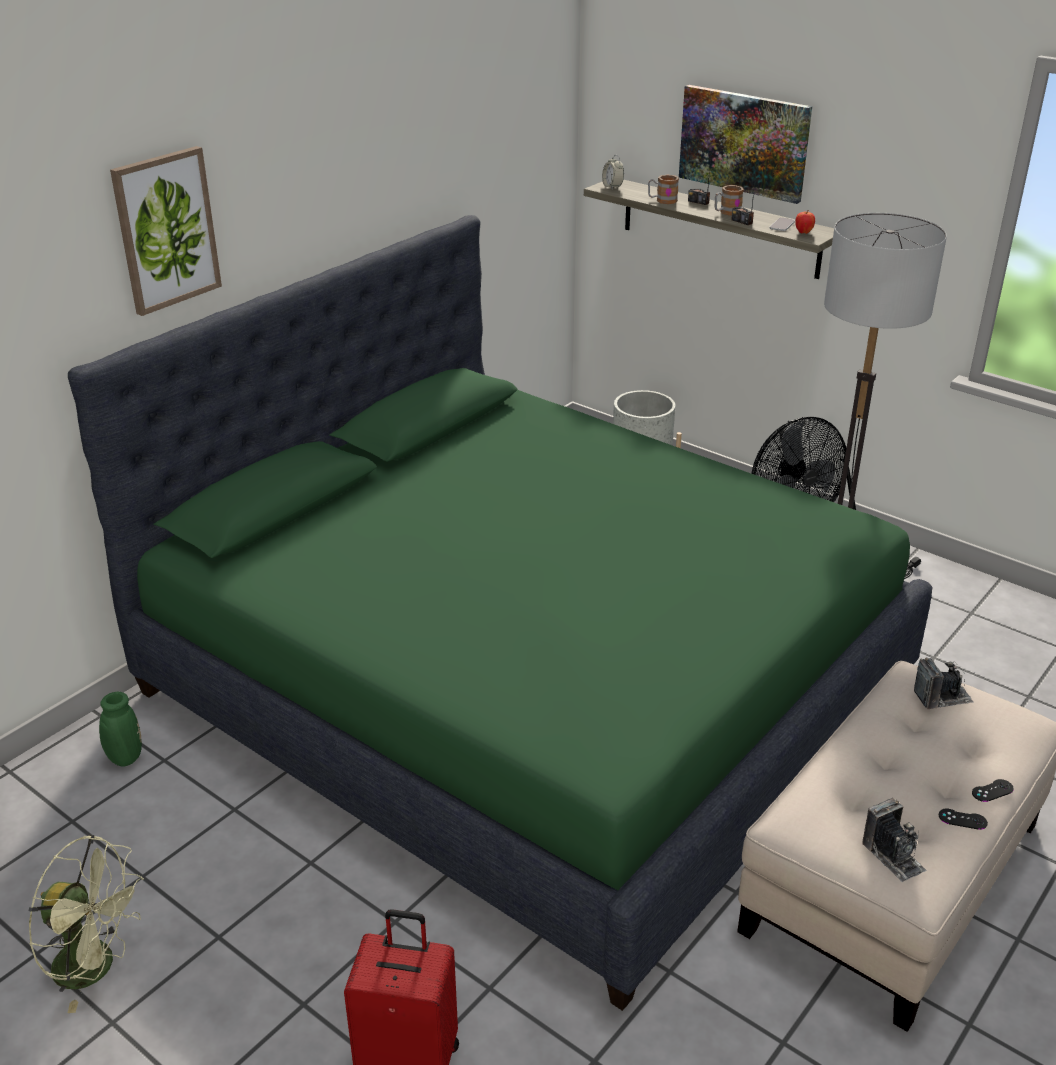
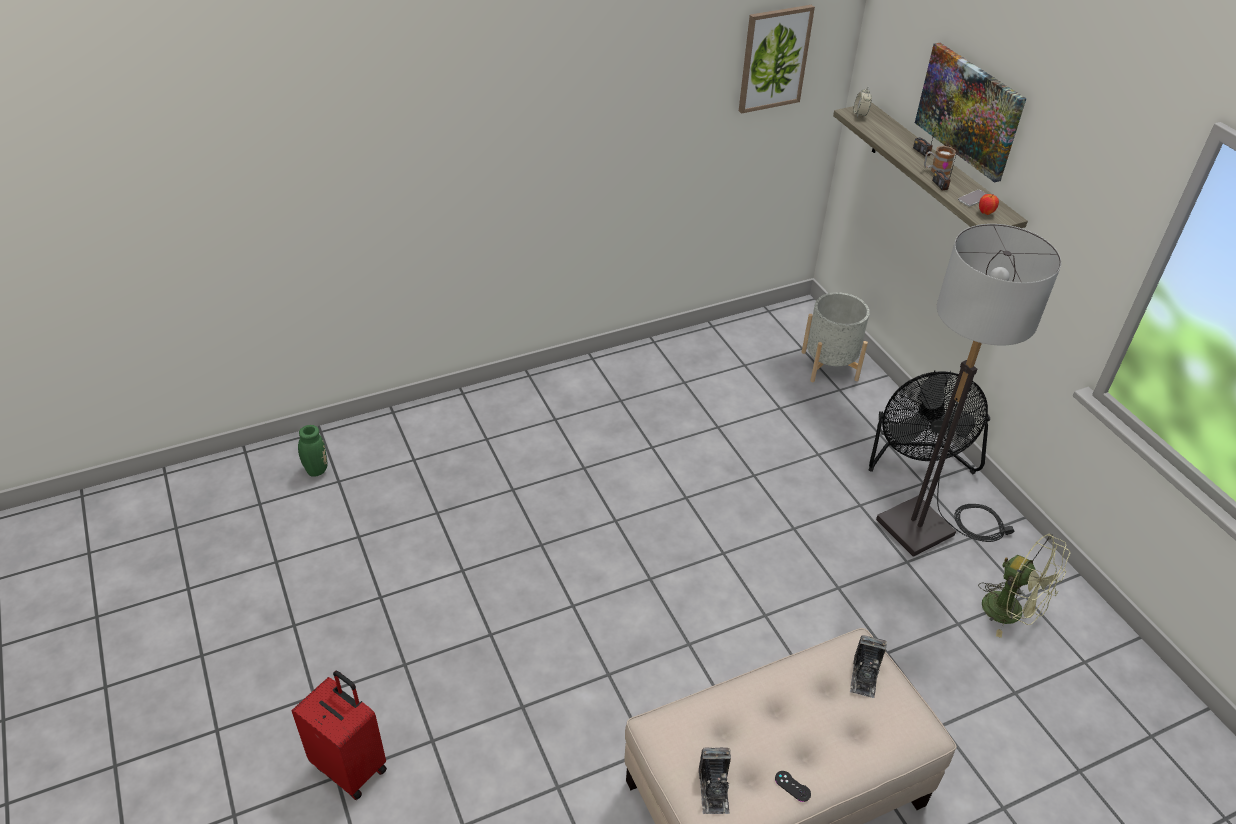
camera: 25 degrees right, 10 degrees up
(97, 966) = (215, 613): green fan -> green fan (1011, 613)
(166, 230) = (408, 101): picture -> picture (774, 58)
(525, 684) = (612, 518): green bed -> none
(662, 200) = (890, 141): mug -> none
(942, 697) = (864, 676): camera -> camera turned 90 degrees clockwise
(992, 791) = (837, 774): black game controller -> none

